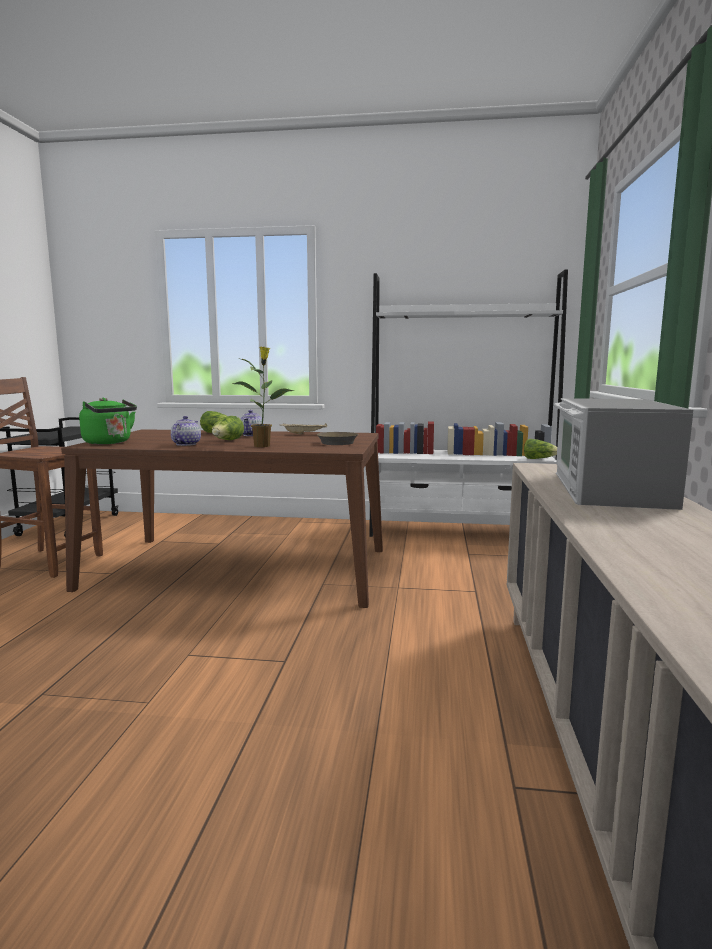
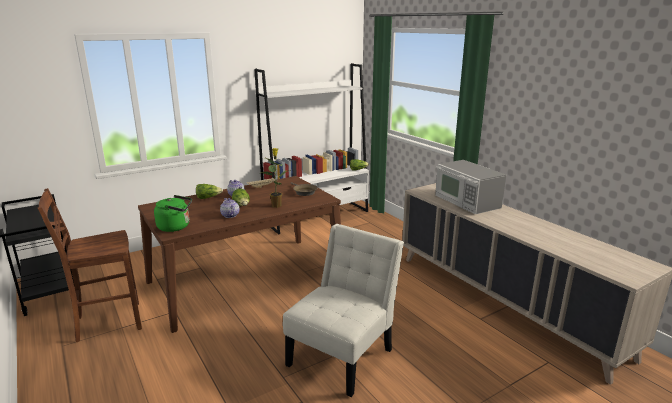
camera: 40 degrees left, 10 degrees up
(162, 707) = (343, 354): none -> white chair

